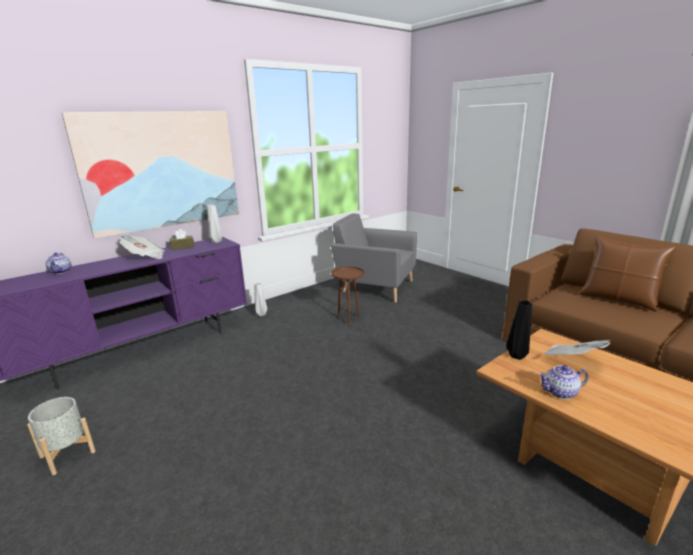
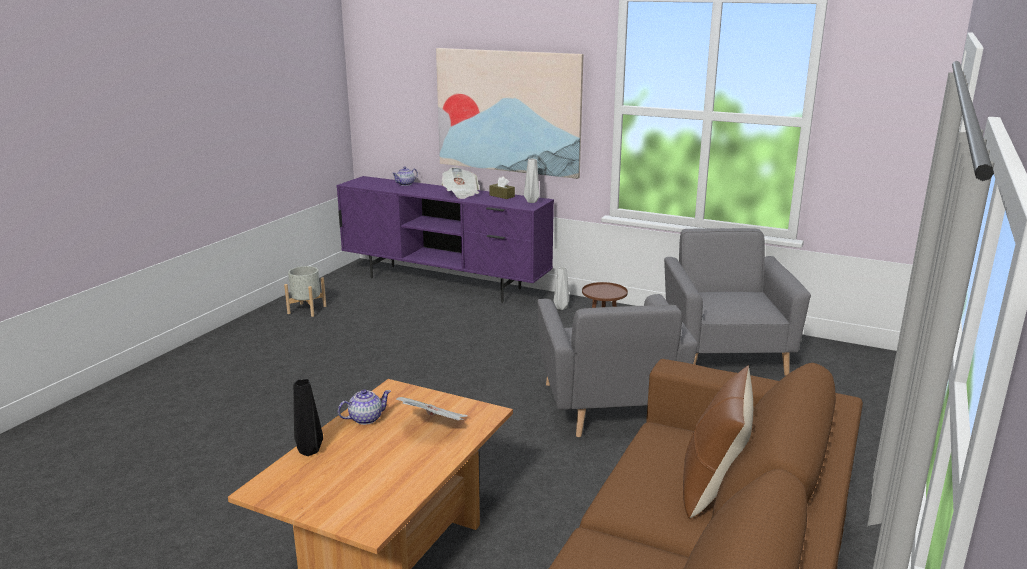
camera: 65 degrees right, 0 degrees up
(421, 333) = (608, 408): none -> grey armchair
(517, 355) = (430, 396): black vase -> black vase (310, 451)
(561, 392) = (365, 419): teapot -> teapot turned 90 degrees clockwise

